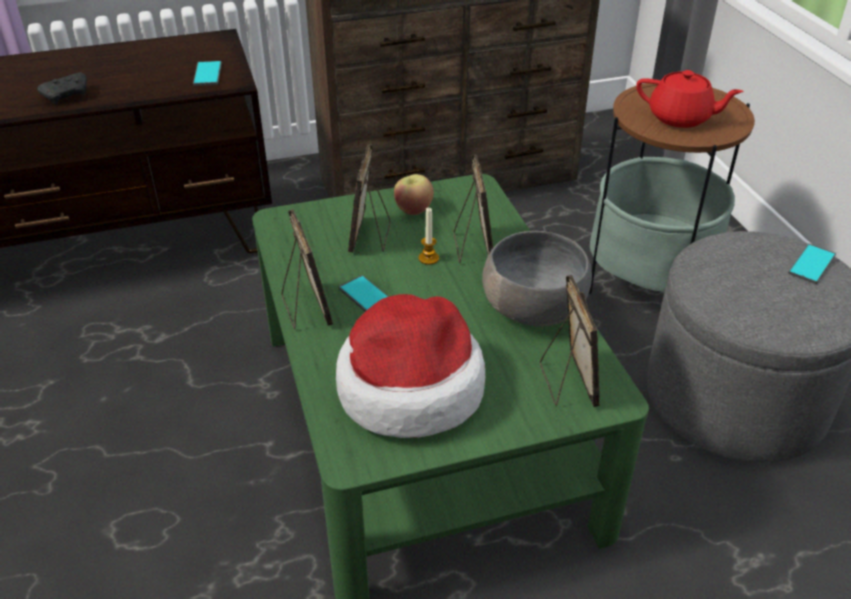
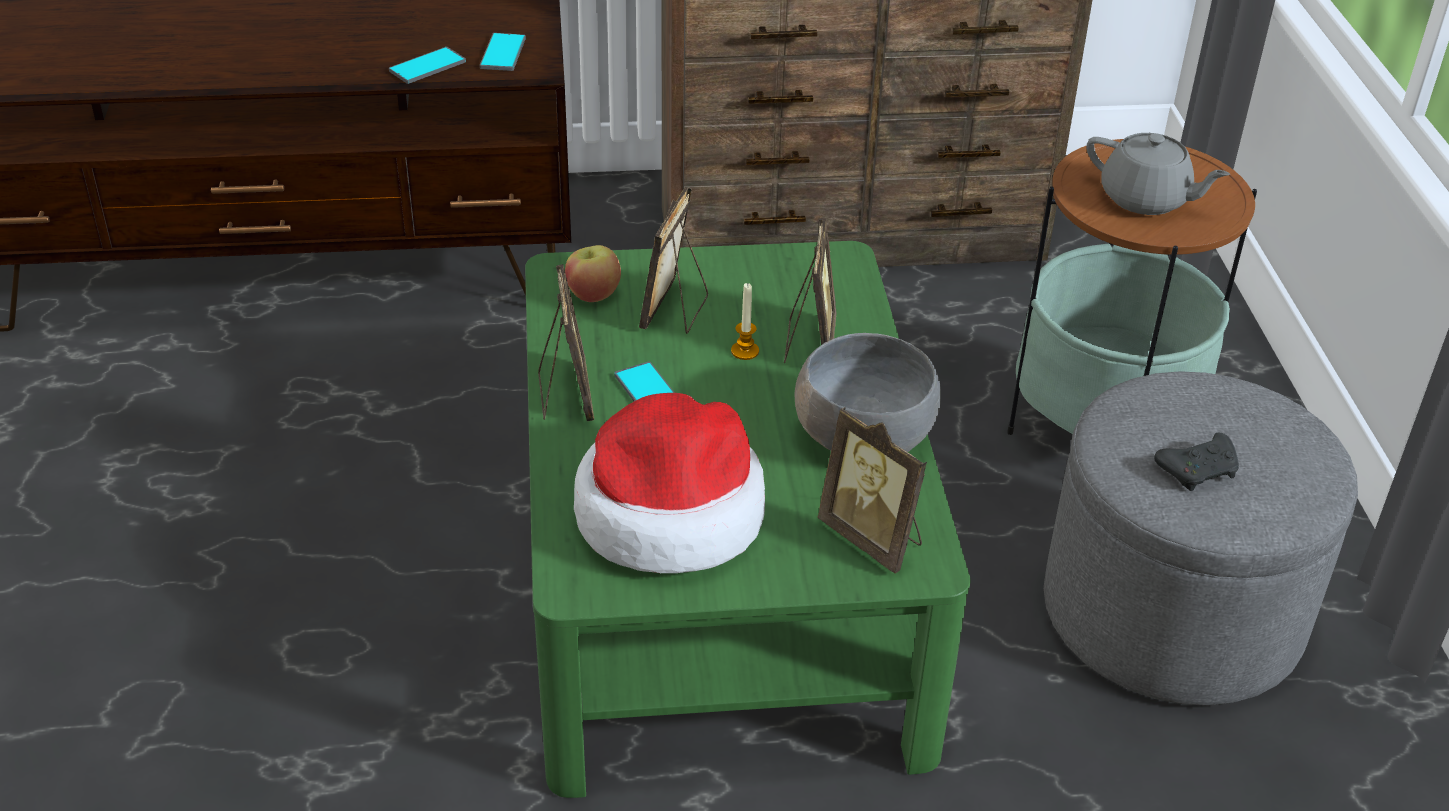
camera: 10 degrees right, 0 degrees up
(67, 95) = (311, 63): black game controller -> black game controller (1199, 471)
(413, 209) = (745, 280): apple -> apple (593, 294)
(567, 382) = (873, 538): picture frame -> picture frame turned 135 degrees clockwise
(681, 118) = (1146, 199): red teapot -> grey teapot
(811, 264) = (1283, 433): phone -> phone (427, 66)

